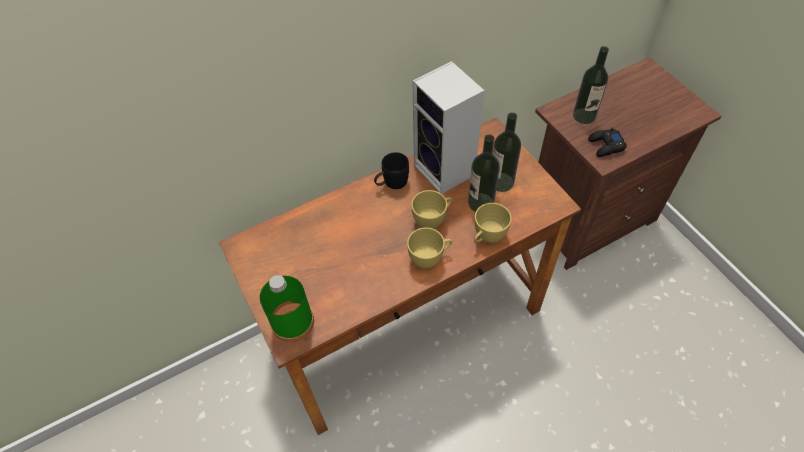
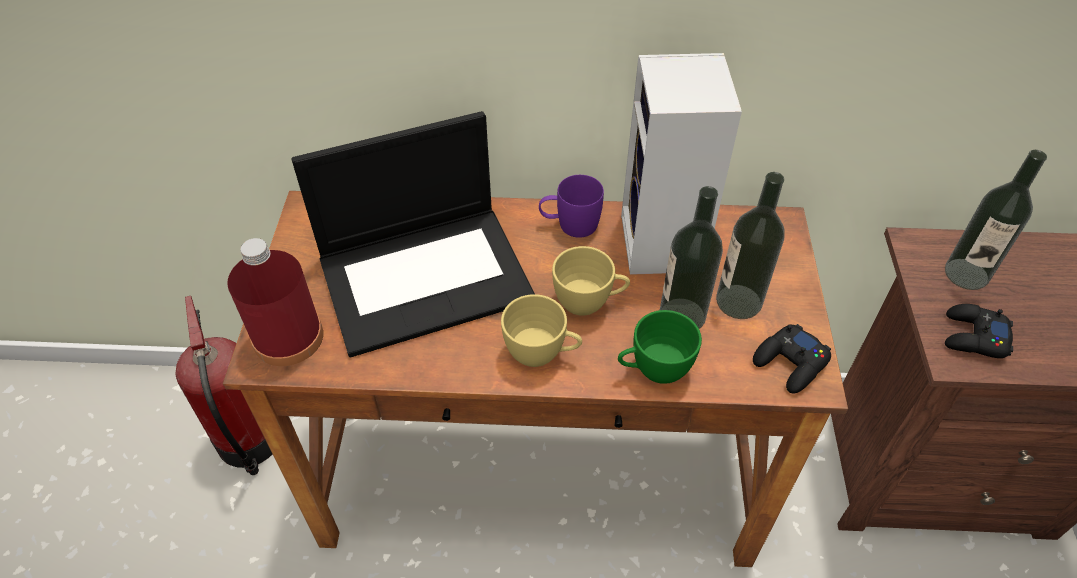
camera: 30 degrees right, 5 degrees down
(232, 405) = (250, 443): none -> fire extinguisher
(292, 322) = (288, 337): green bottle -> red bottle
(340, 249) = (427, 276): none -> laptop
(391, 183) = (569, 224): black mug -> purple mug
(487, 237) = (653, 370): yellow cup -> green cup
(544, 200) = (790, 363): none -> black game controller

